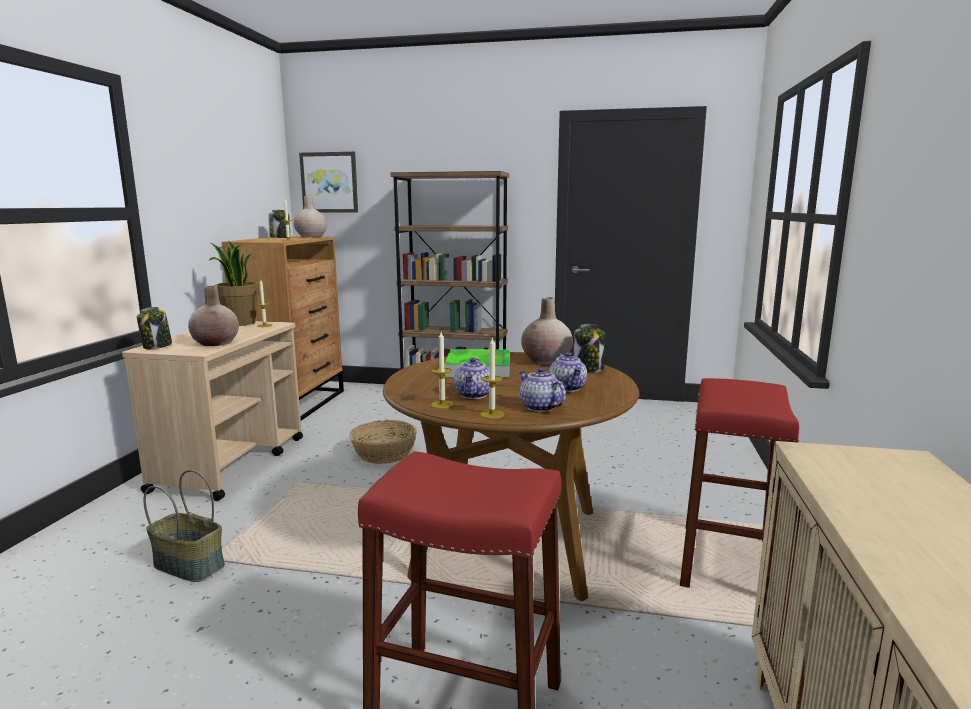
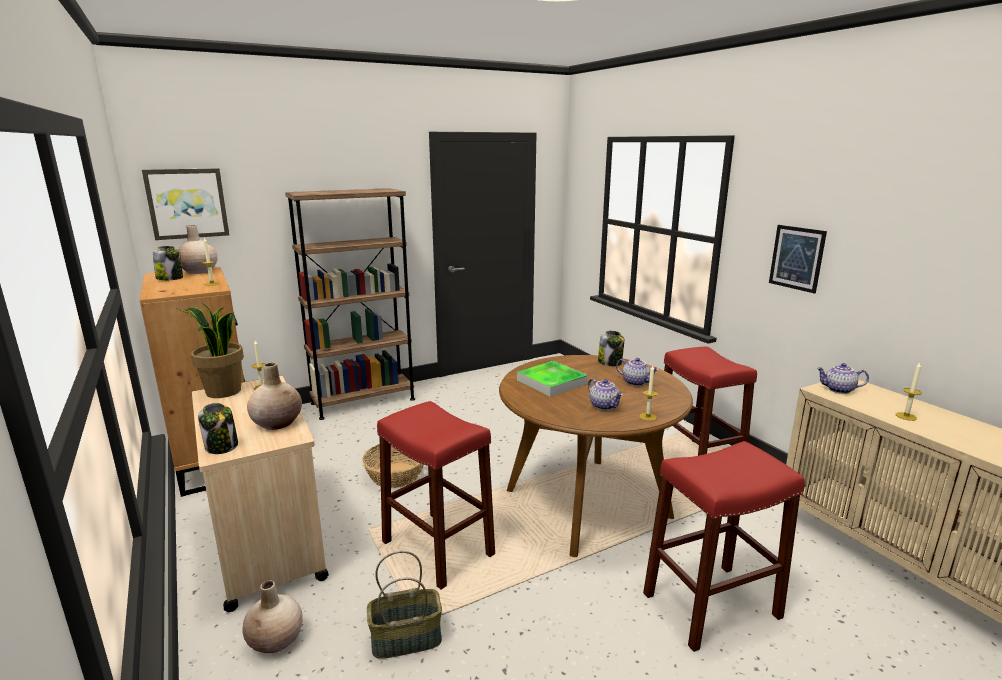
camera: 40 degrees left, 5 degrees up
(319, 516) = (437, 548): none -> red stool
(442, 404) = (607, 420): candle -> candle (906, 416)
(539, 407) = (656, 402): teapot -> teapot (838, 390)
(546, 361) = (573, 362): beige vase -> beige vase (276, 640)
(905, 230) = (796, 258): none -> picture

